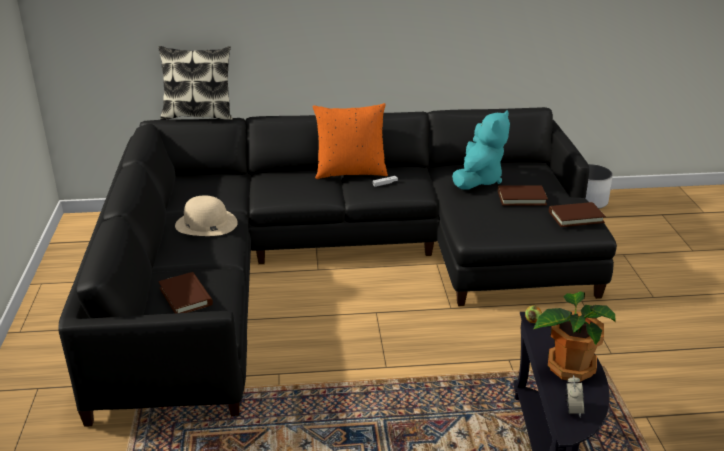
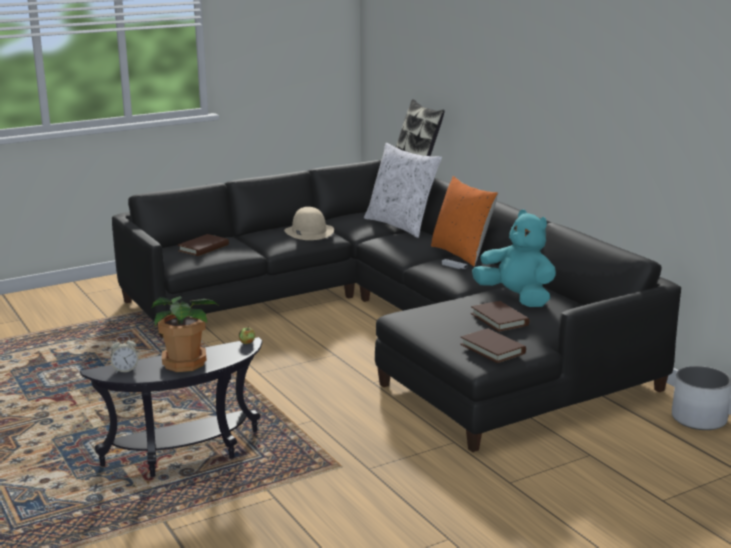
camera: 65 degrees right, 10 degrees down
(240, 177) = (401, 225): none -> white pillow
(478, 180) = (516, 298): turquoise plush toy -> turquoise plush toy turned 135 degrees counterclockwise

